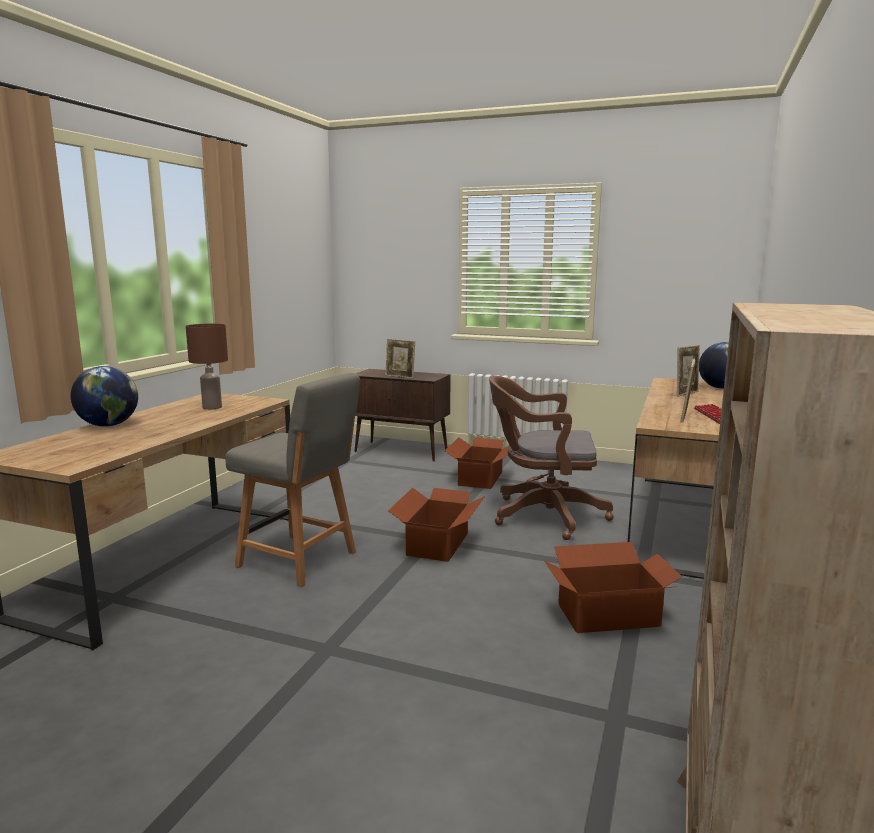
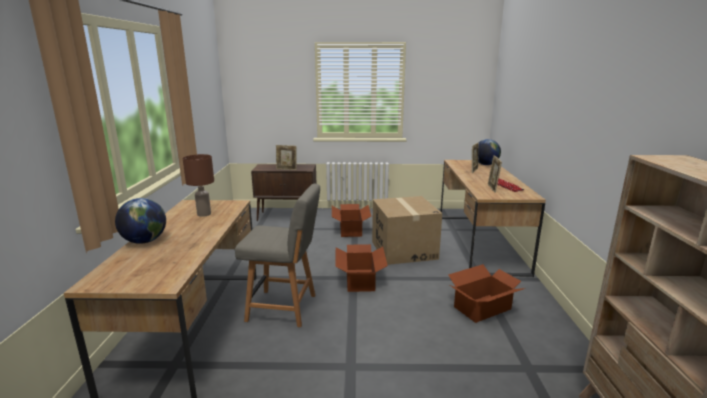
camera: 20 degrees left, 5 degrees up
(542, 515) = (403, 250): brown office chair -> cardboard box

